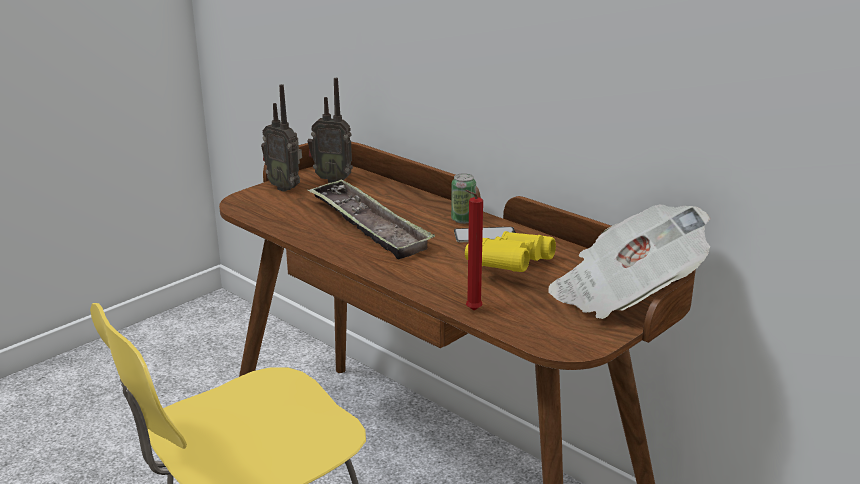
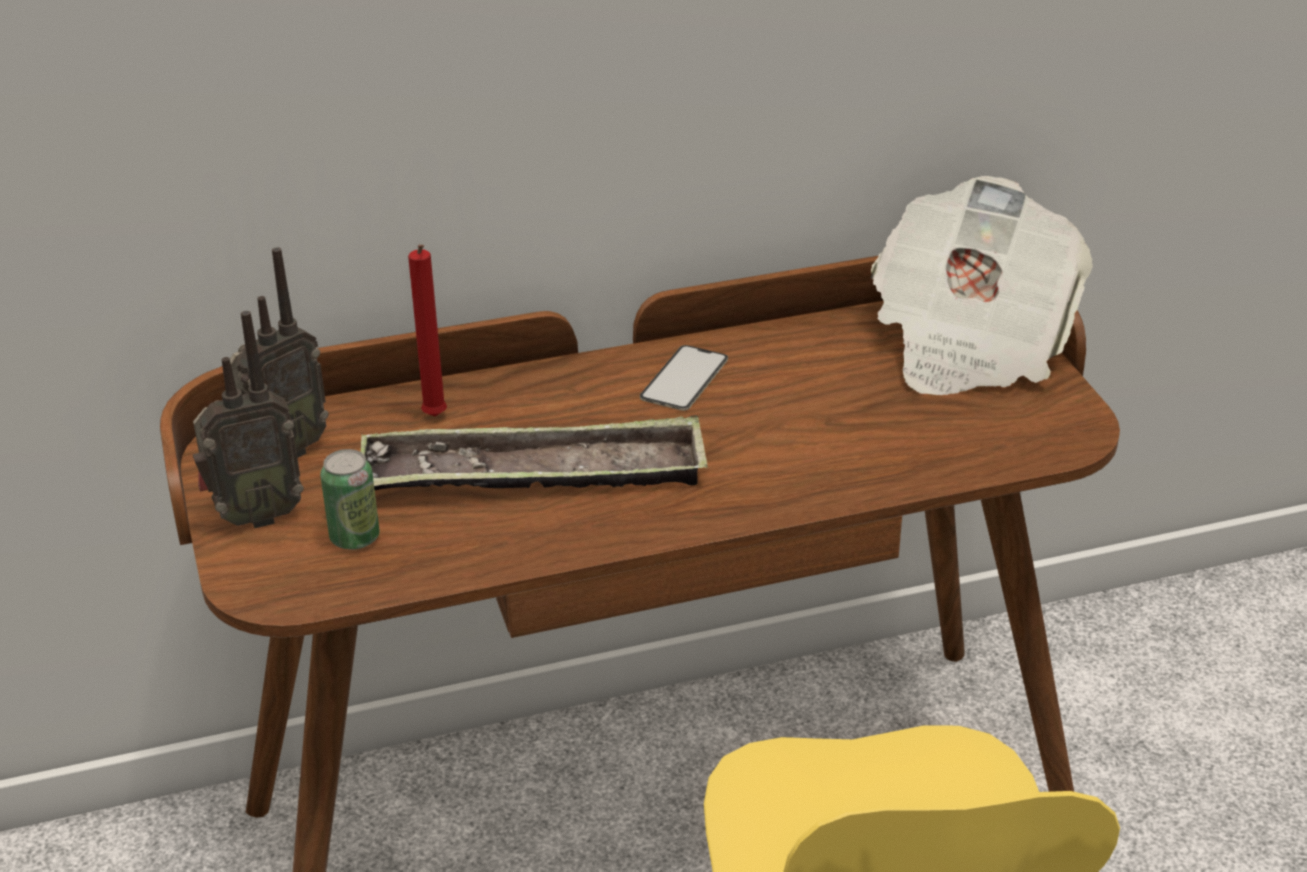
camera: 60 degrees left, 10 degrees up
(463, 220) = (606, 378): can -> can (355, 538)
(471, 311) = (924, 474): red candle -> red candle (435, 419)
(508, 268) = (814, 398): yellow binoculars -> none

